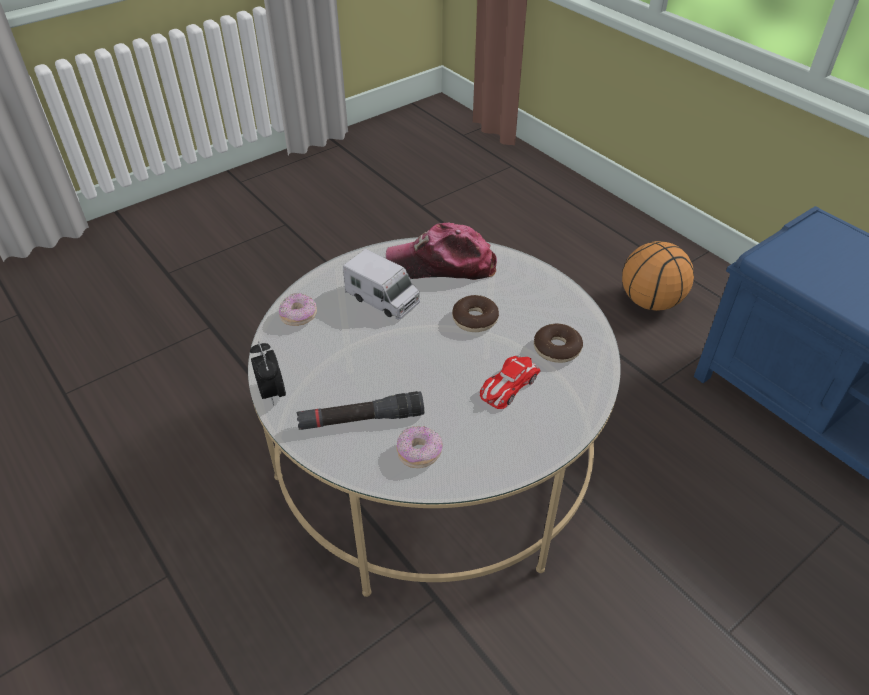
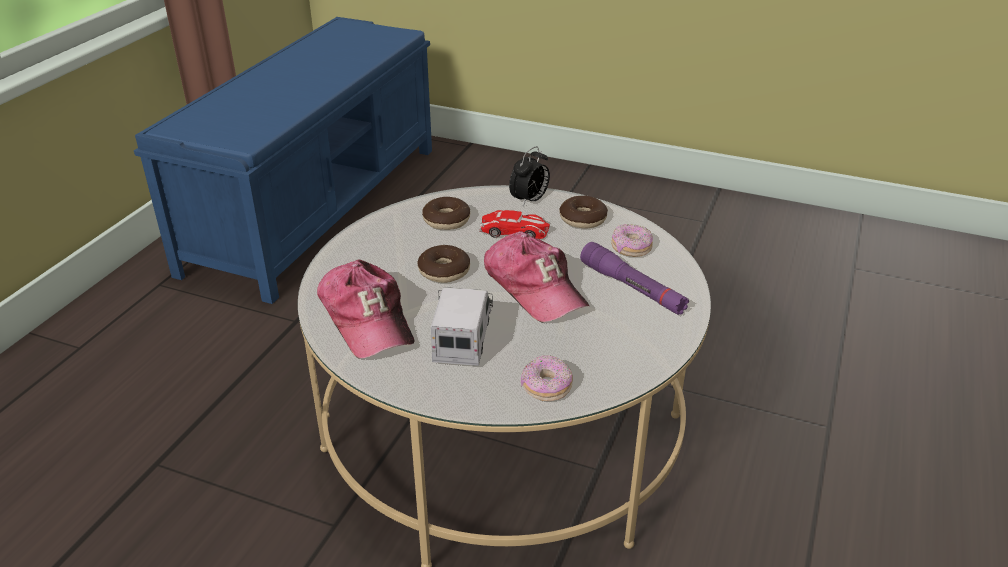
camera: 120 degrees left, 10 degrees down
(271, 392) = (664, 353): alarm clock -> alarm clock (529, 201)
(361, 419) = (632, 288): black flashlight -> purple flashlight
(412, 360) = (534, 287): none -> cap
(497, 445) = (582, 219): none -> donut
(650, 302) = (156, 353): basketball -> none

